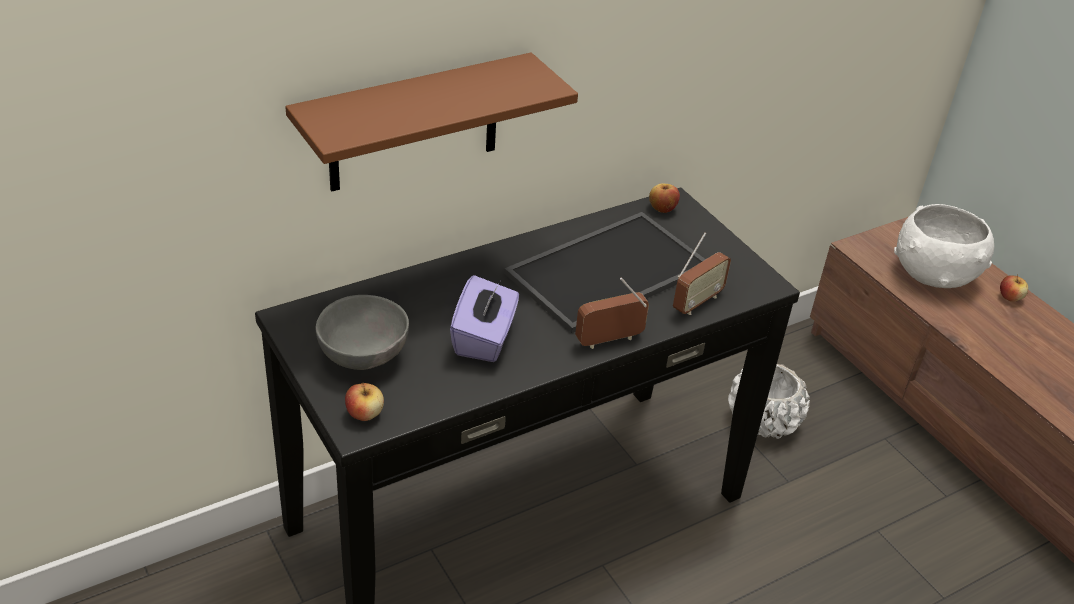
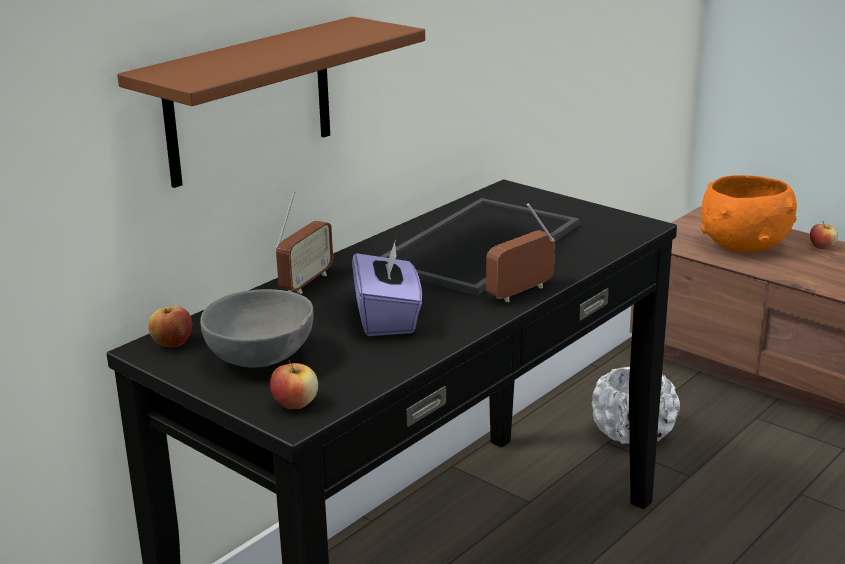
camera: 15 degrees left, 15 degrees down
(662, 208) = (497, 195): apple -> apple (172, 343)
(697, 302) = (586, 249): radio -> radio (306, 282)
(933, 275) = (743, 246): white bowl -> orange bowl

